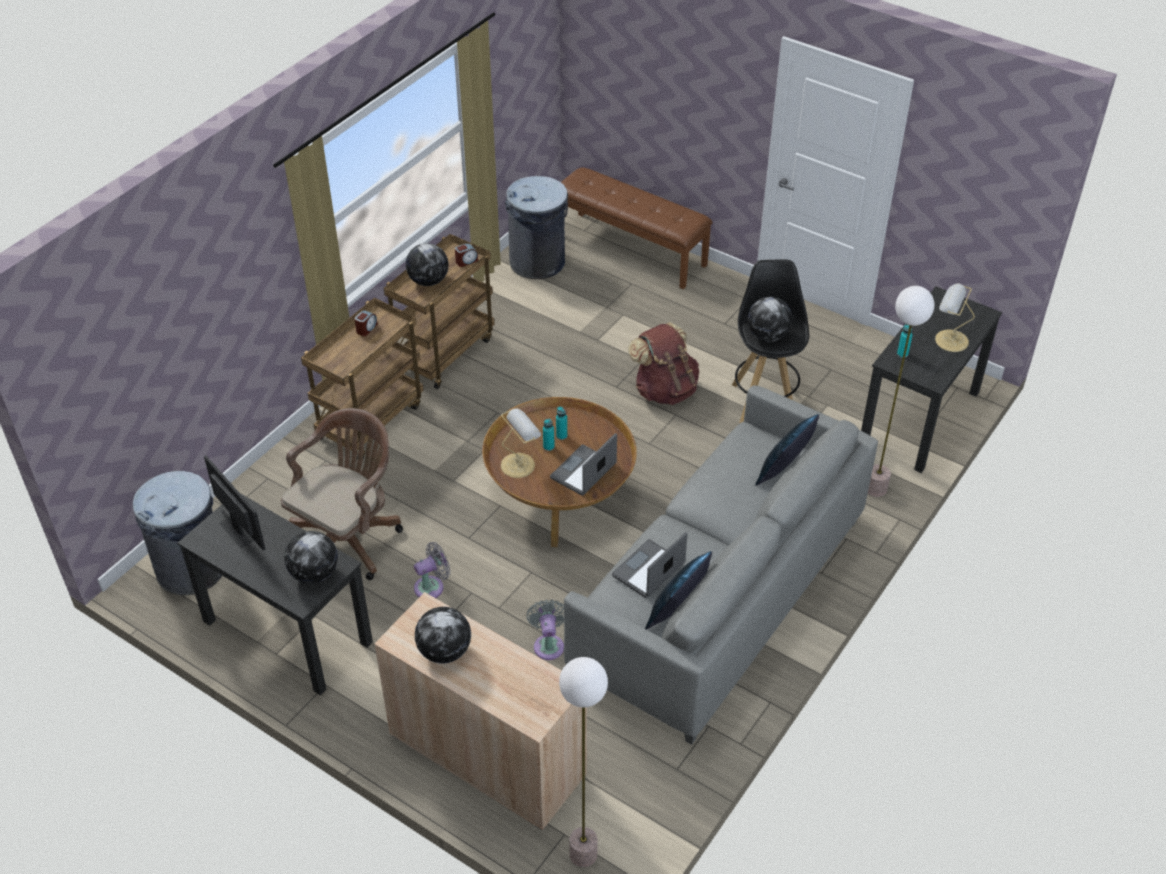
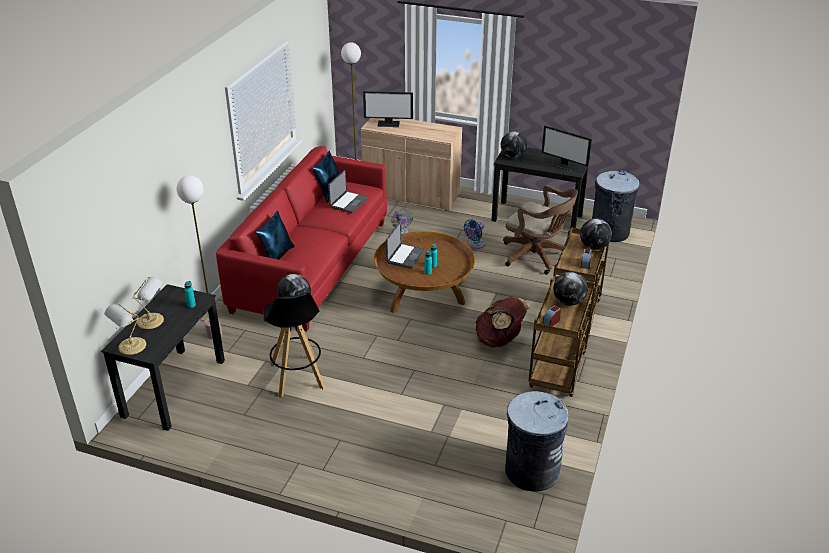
camera: 165 degrees right, 10 degrees down
(349, 538) = (537, 257): brown office chair -> brown office chair turned 75 degrees counterclockwise
(432, 586) = (475, 244): grey fan -> blue fan
(445, 651) = (428, 128): globe -> globe (593, 247)
(519, 464) = (446, 254): table lamp -> table lamp (131, 346)
(521, 690) = (388, 123): none -> monitor
(631, 249) = (449, 505): brown bench -> none
(664, 390) = (376, 374): brown backpack -> brown backpack (499, 340)
(720, 595) = (312, 265): grey sofa -> red sofa

